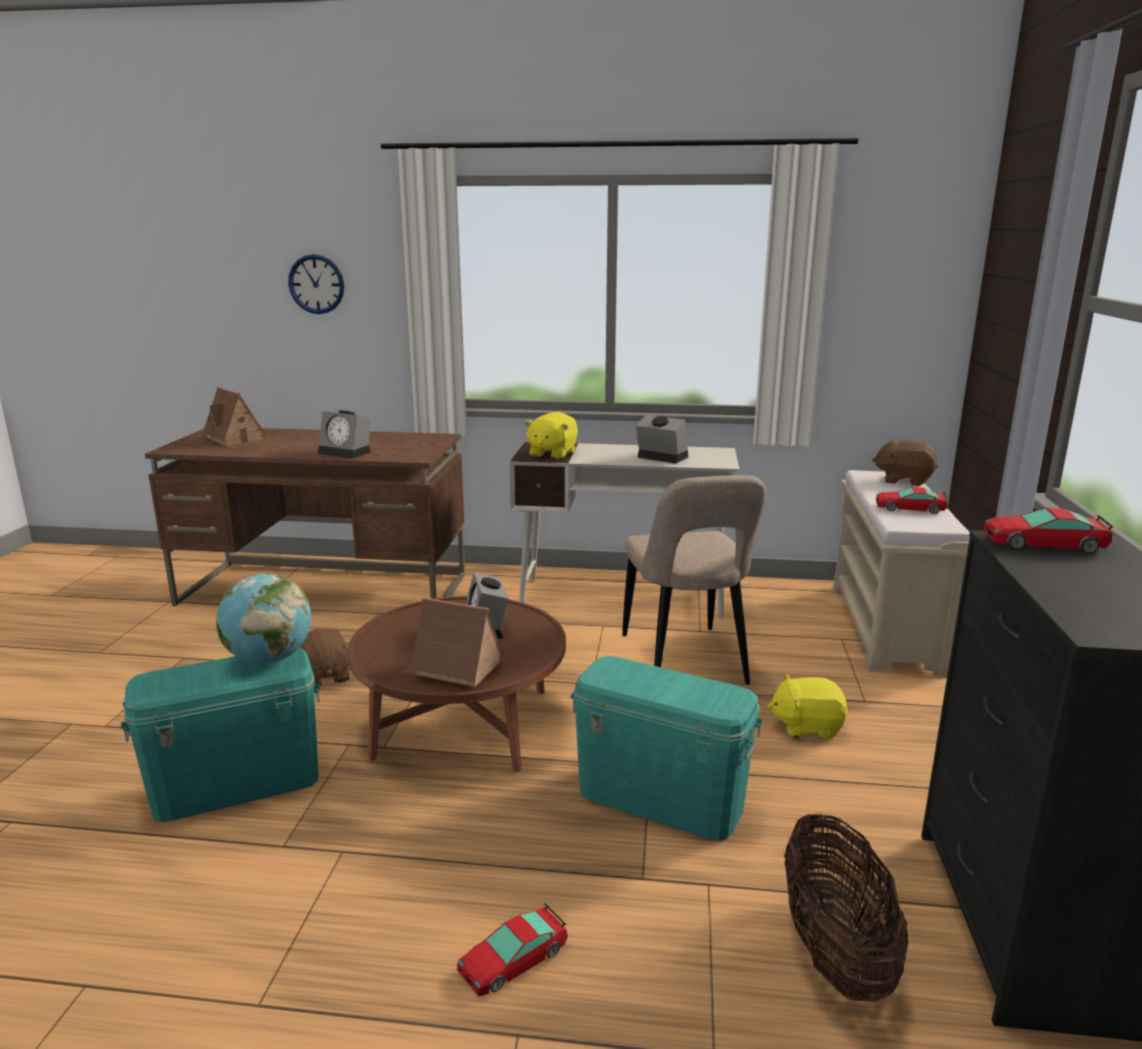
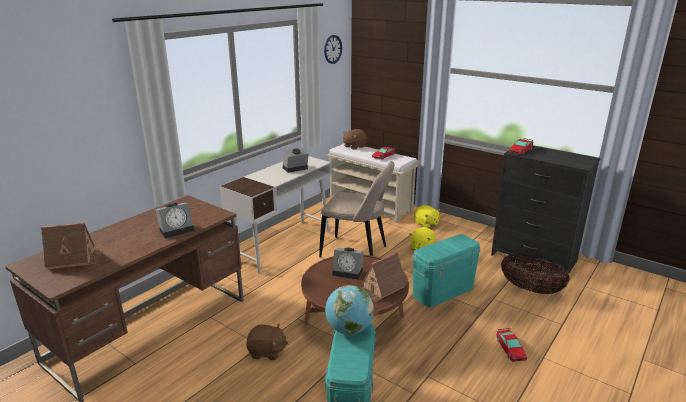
camera: 60 degrees left, 5 degrees up
(316, 284) = (61, 126): wall clock -> wall clock (332, 49)
(552, 454) = (254, 186): yellow plush toy -> yellow plush toy (426, 224)

